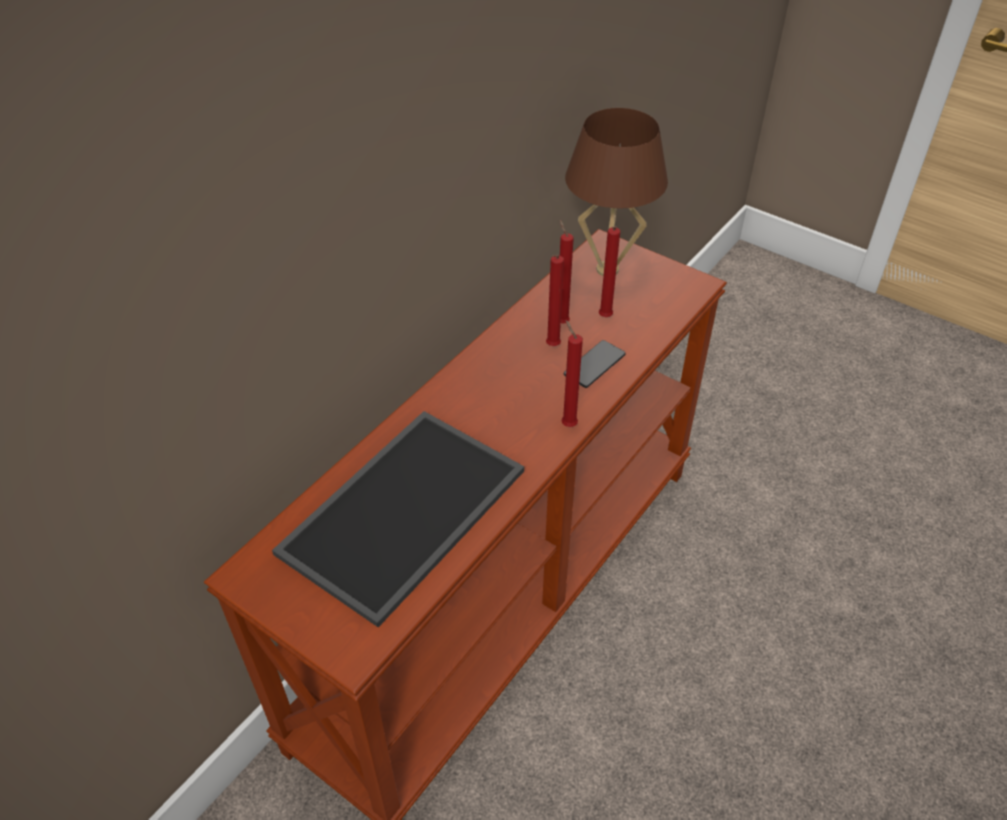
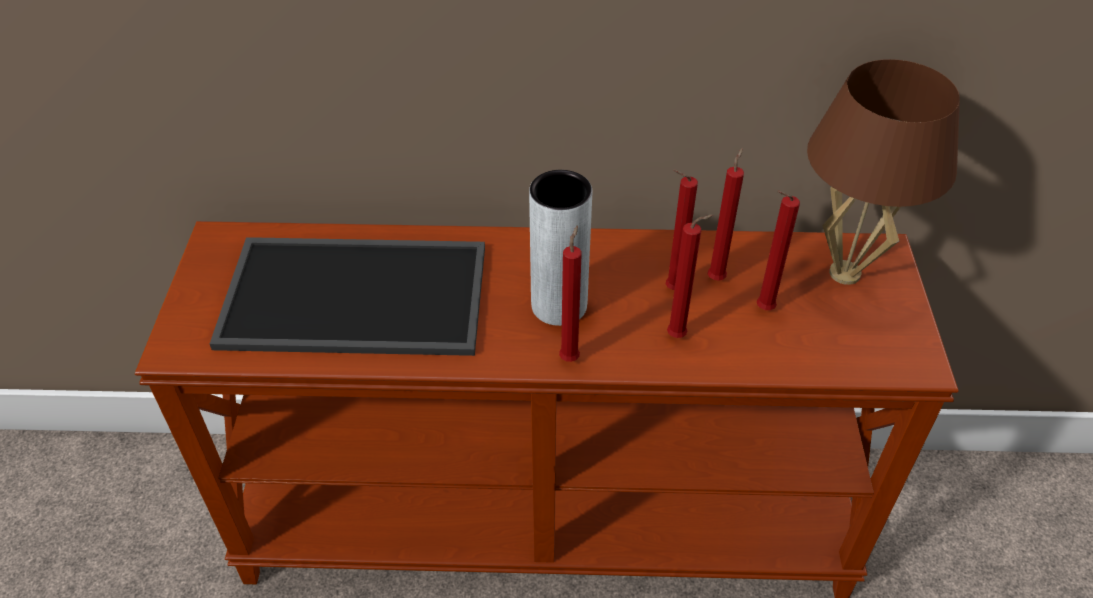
camera: 55 degrees right, 0 degrees up
(517, 406) = (559, 305): none -> grey vase
(594, 365) = (679, 336): phone -> red candle

